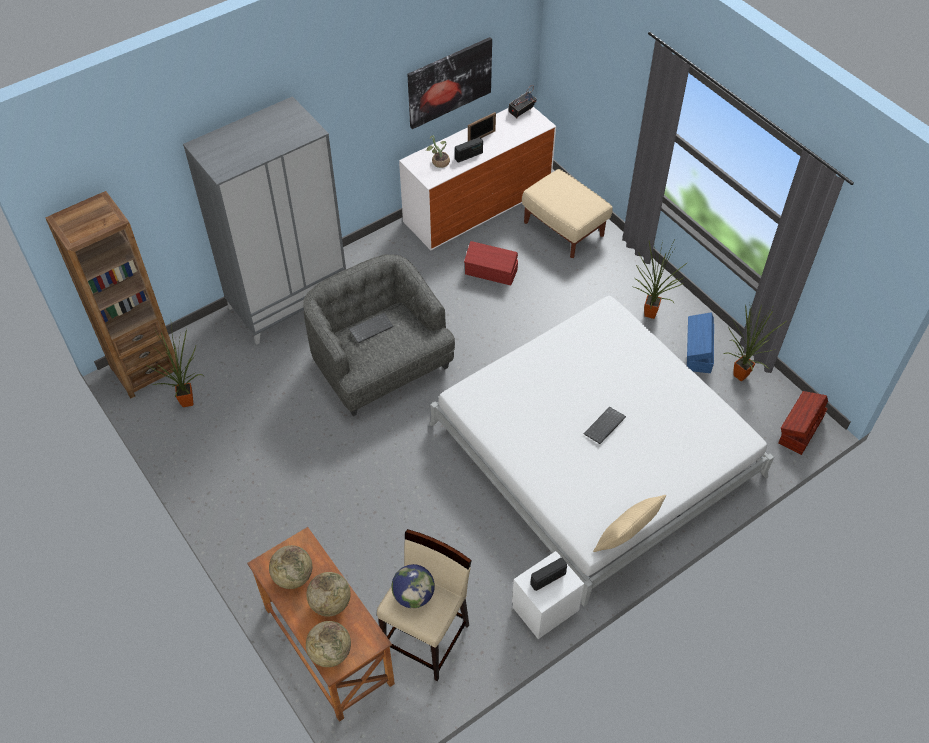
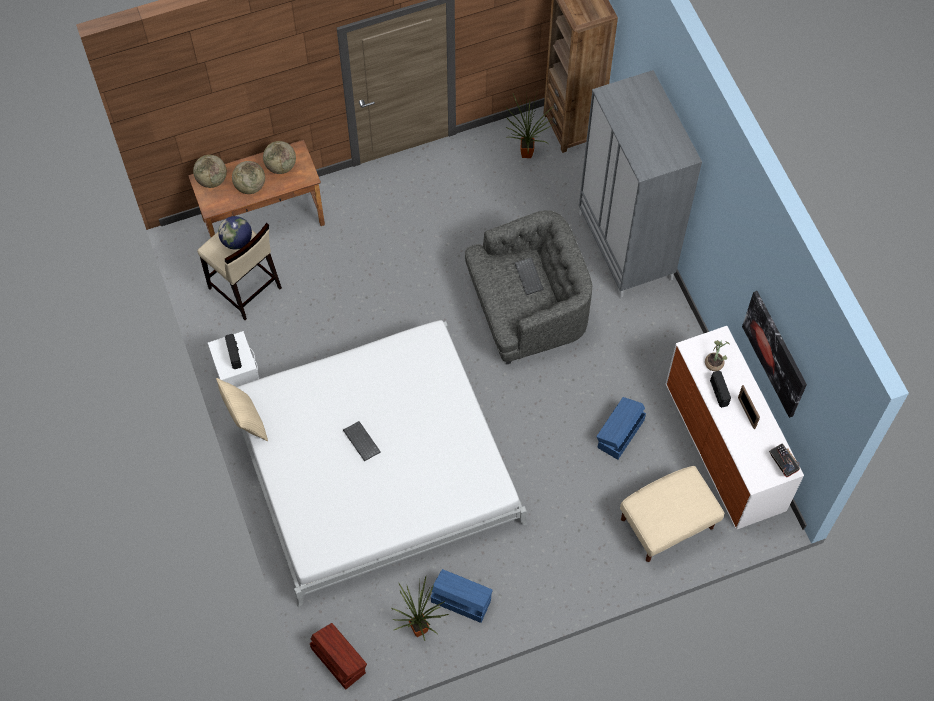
camera: 105 degrees right, 10 degrees up
(491, 272) = (619, 433): red storage box -> blue storage box
(649, 316) = (521, 569): potted plant -> none

